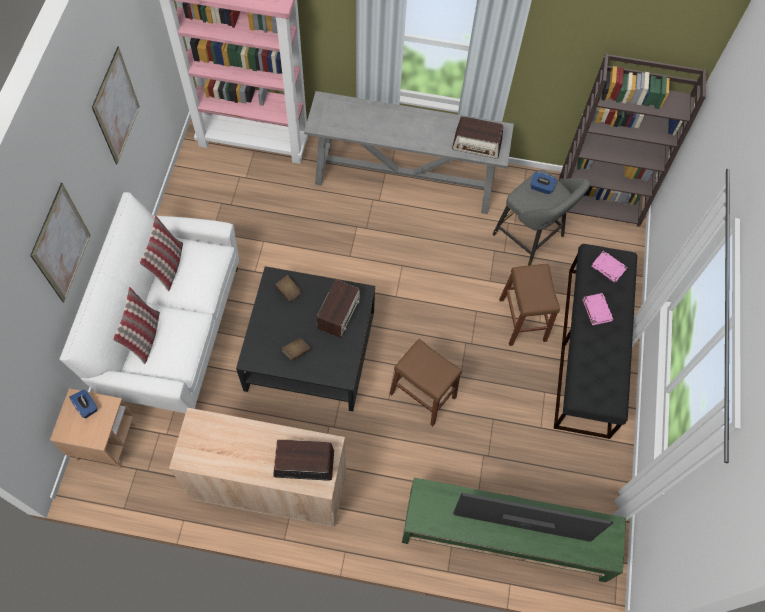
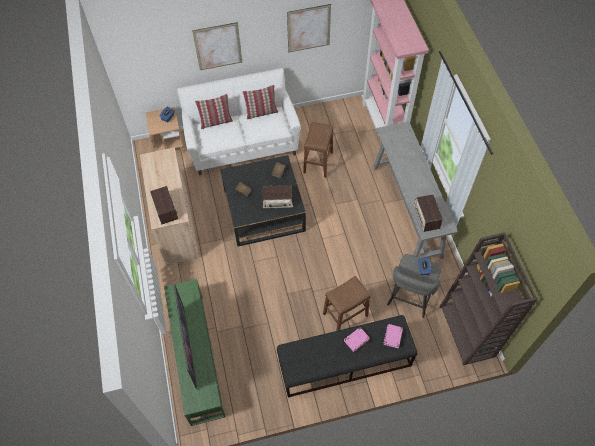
camera: 70 degrees right, 5 degrees down
(423, 395) = (265, 278): brown stool -> brown stool (318, 162)

